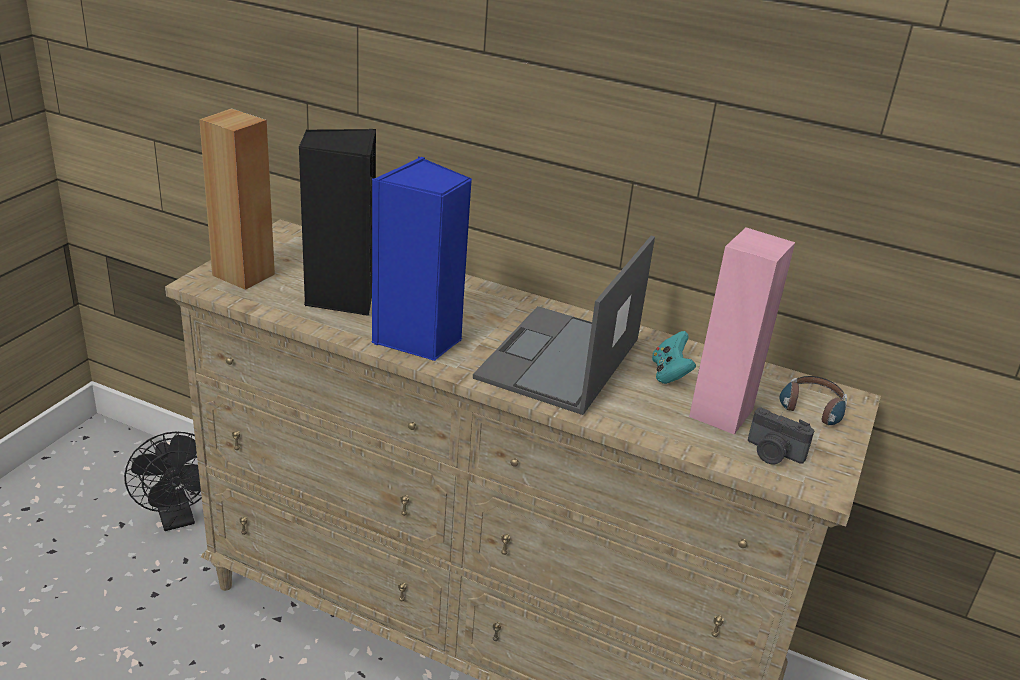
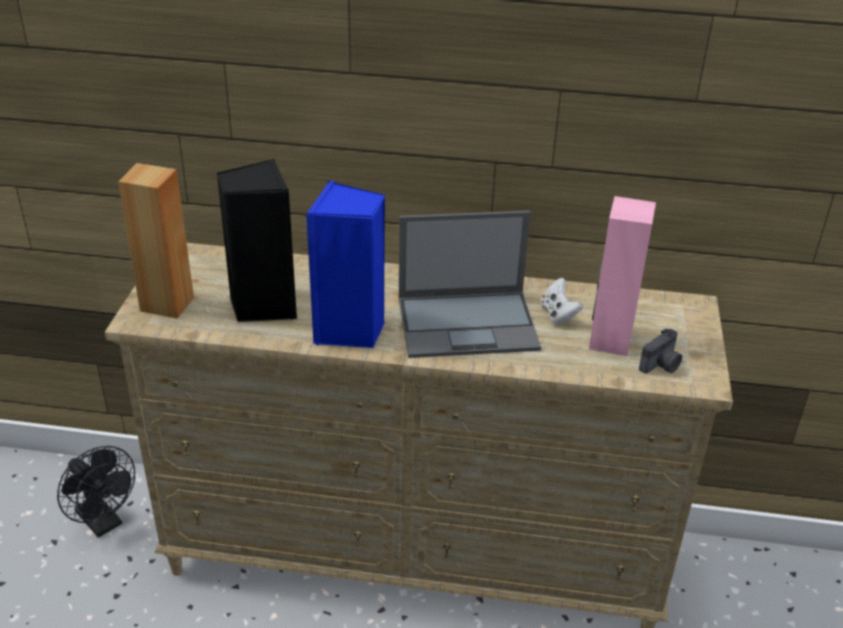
camera: 15 degrees left, 5 degrees up
(558, 360) = (469, 323): laptop -> laptop turned 105 degrees counterclockwise
(669, 373) = (558, 314): turquoise game controller -> white game controller
(773, 454) = (661, 365): camera -> camera turned 60 degrees counterclockwise
(809, 413) = (673, 324): headphones -> none

